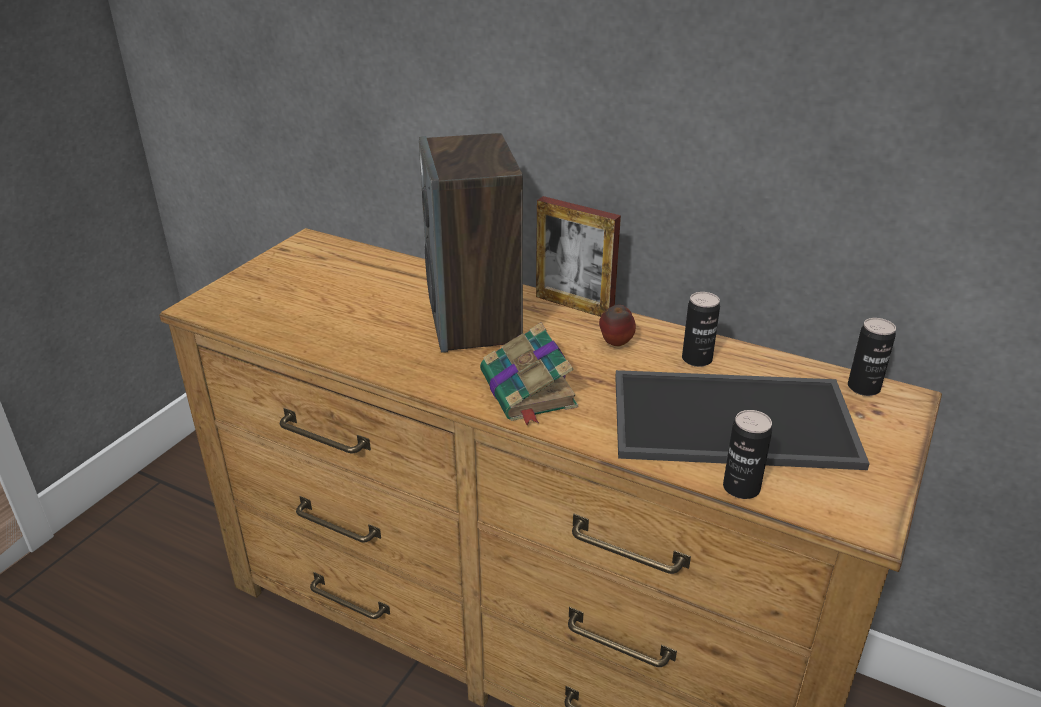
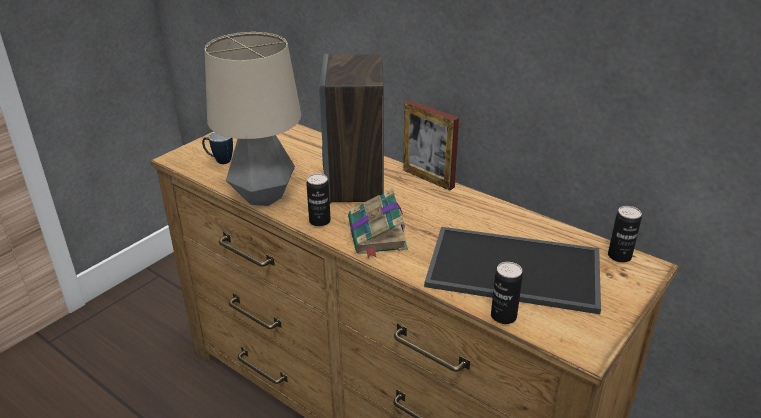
camera: 10 degrees right, 0 degrees up
(266, 305) = (219, 161): none -> mug
(345, 351) = (263, 196): none -> table lamp
(615, 345) = (448, 209): apple -> none
(697, 359) = (503, 224): can -> can (319, 221)

